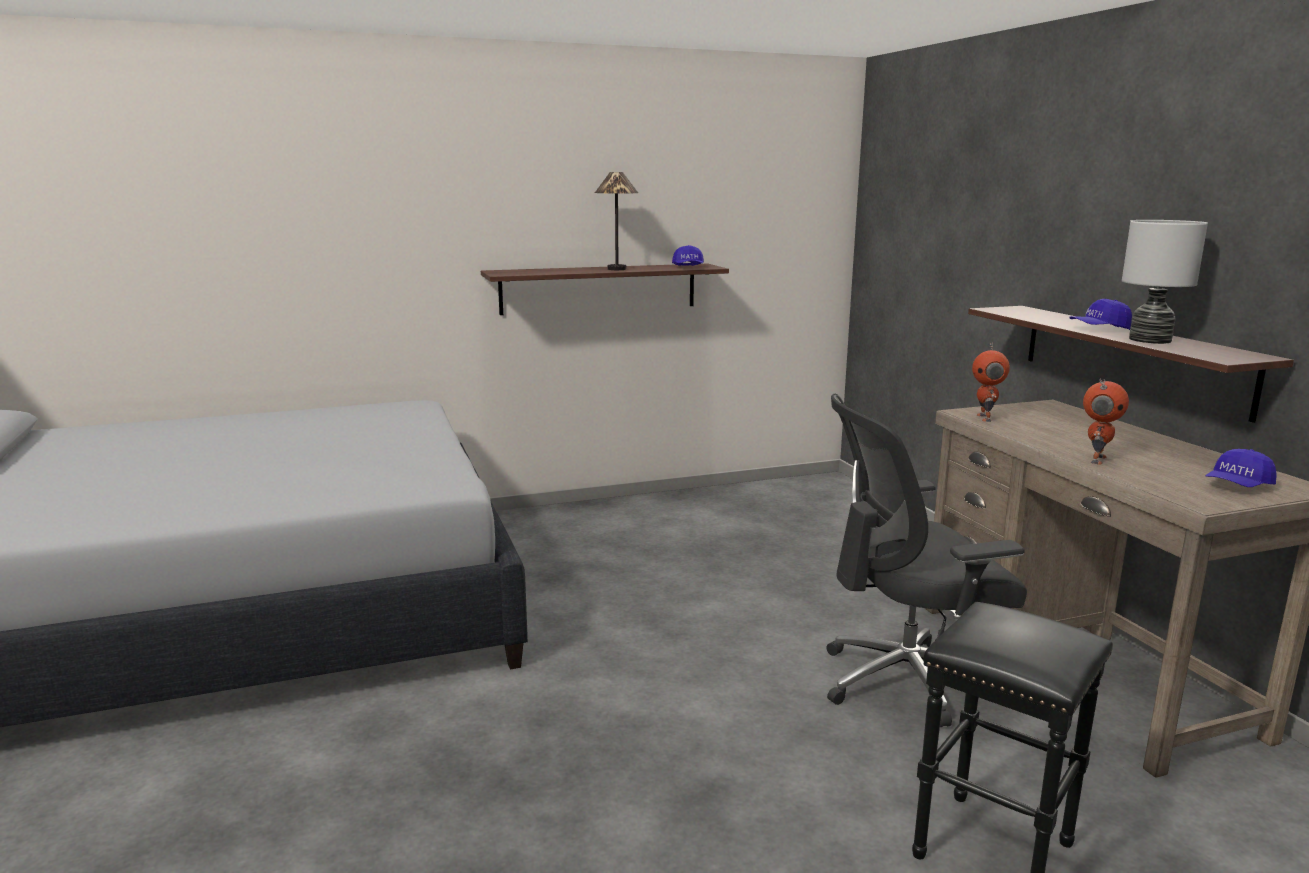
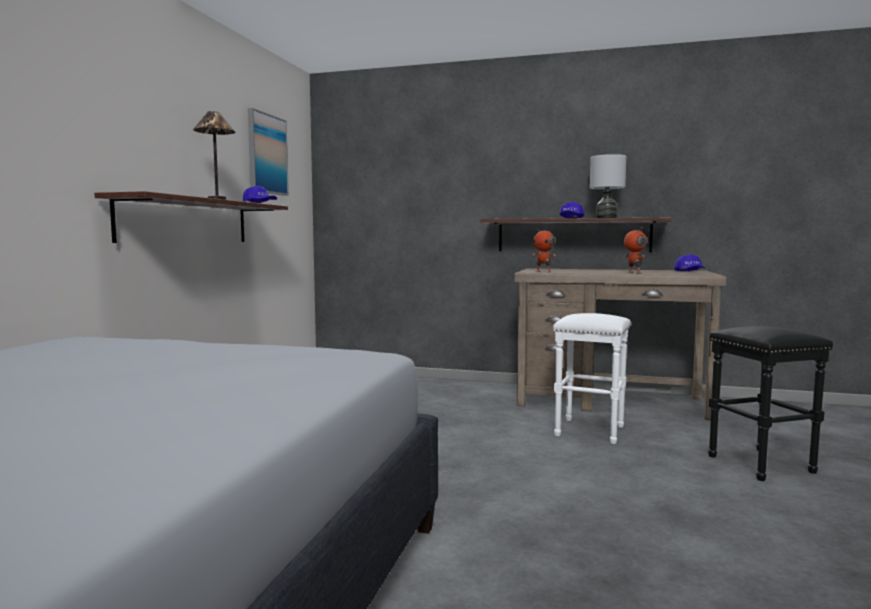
camera: 55 degrees left, 10 degrees down
(749, 193) = (267, 154): none -> picture
(907, 680) = (588, 431): office chair -> white stool

